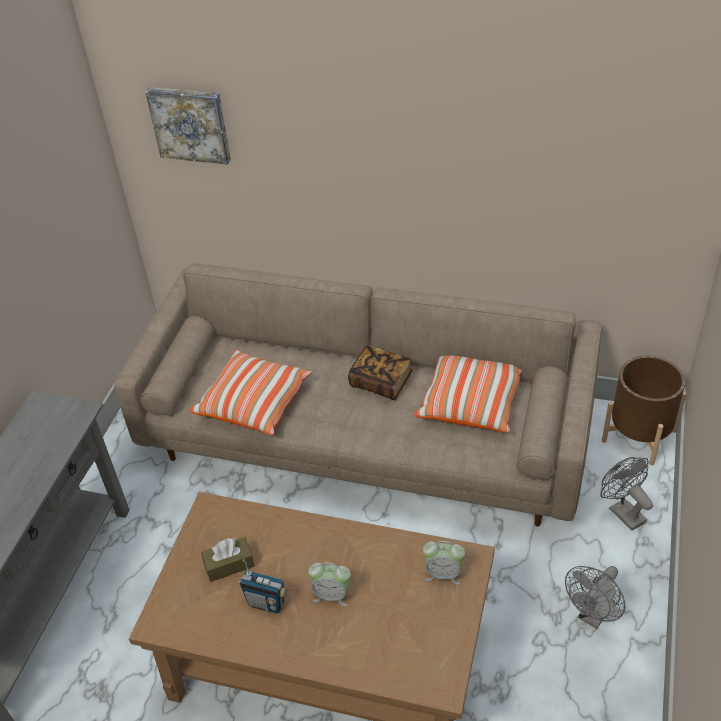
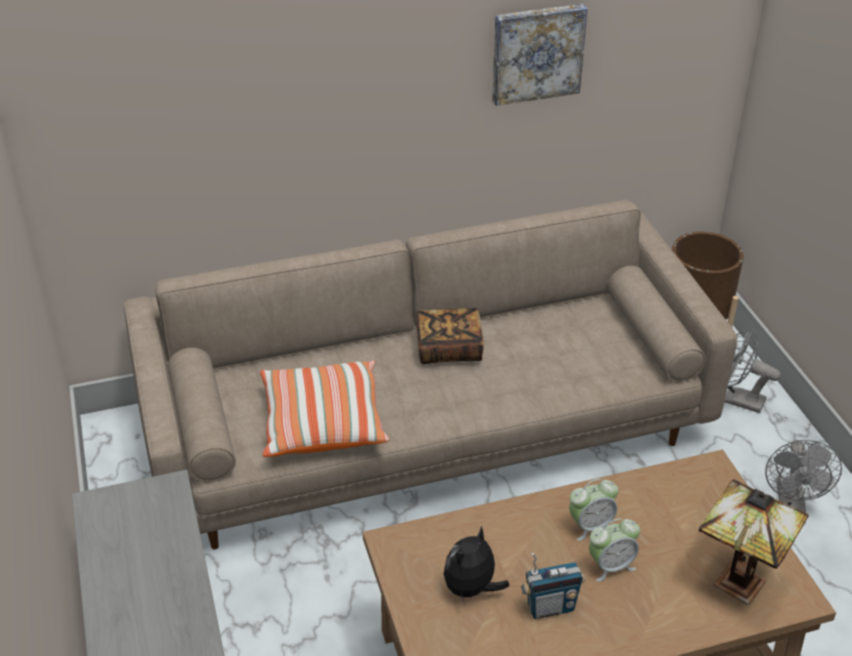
camera: 35 degrees left, 5 degrees down
(190, 124) = (136, 89): picture -> picture (536, 52)
(229, 565) = (471, 589): brown tissue box -> plush toy
(407, 652) = (735, 583): none -> table lamp
(443, 573) = (699, 495): alarm clock -> alarm clock (590, 526)
(470, 402) = (559, 335): pillow -> none

